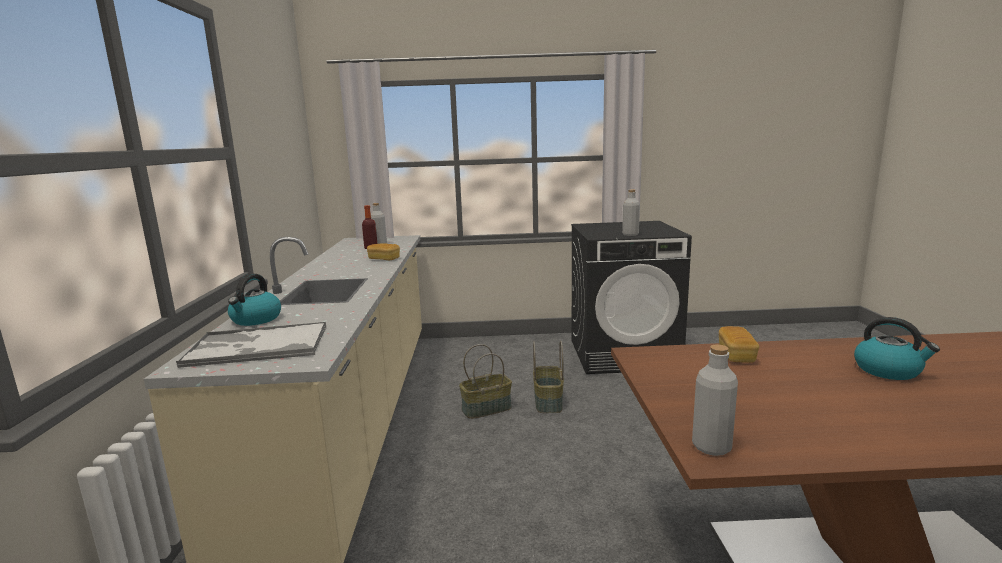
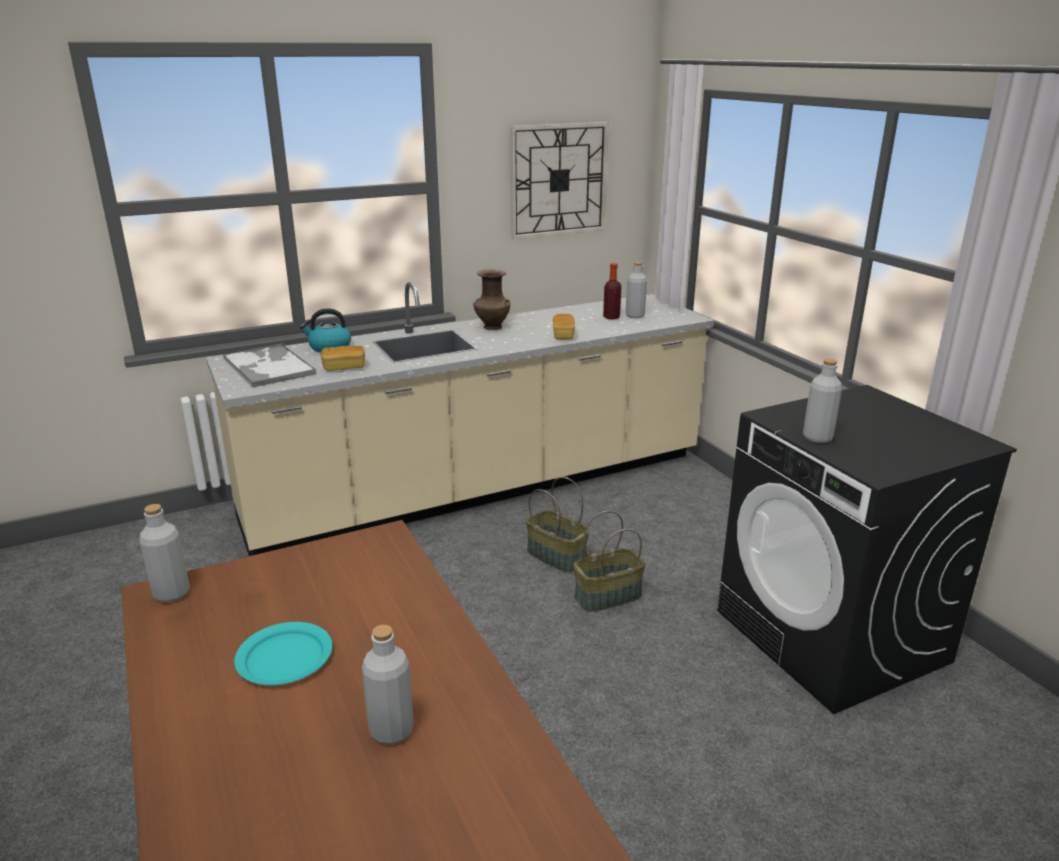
camera: 65 degrees right, 10 degrees up
(283, 152) = (558, 180): none -> wall clock
(326, 271) = (491, 327): none -> brown vase
(736, 355) = (406, 602): bread -> bread (344, 367)
(814, 398) = (285, 657): none -> turquoise plate
(888, 370) = (391, 730): kettle -> grey bottle

